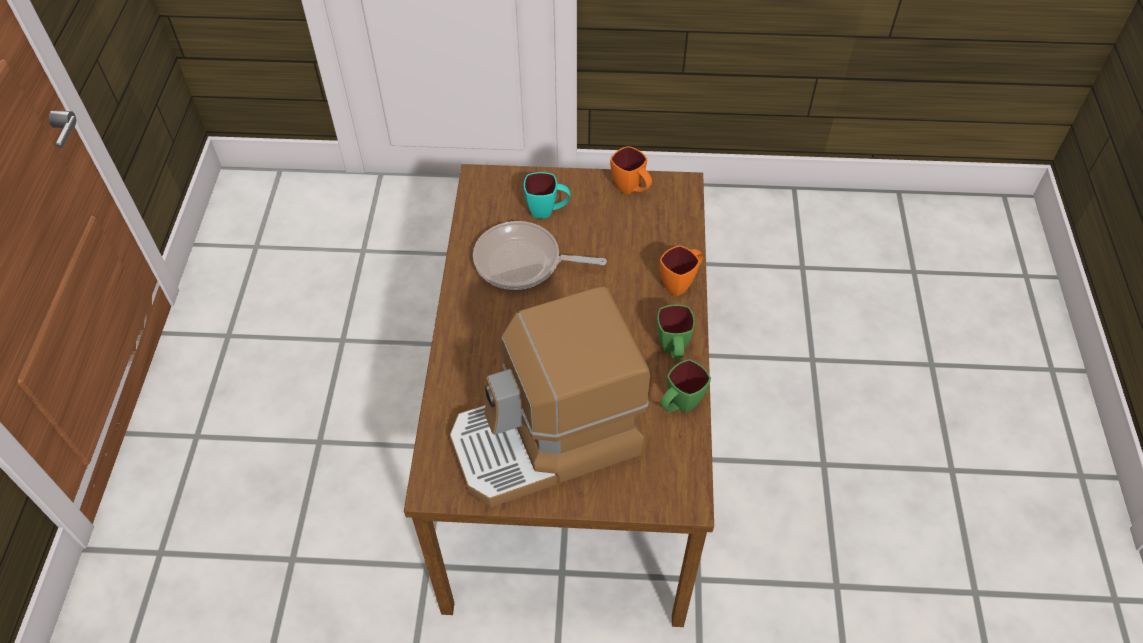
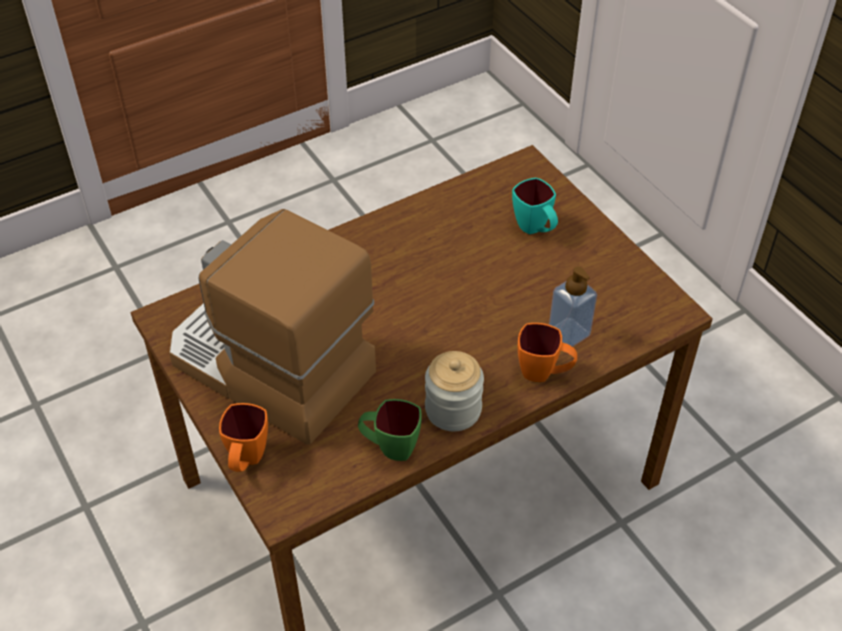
camera: 55 degrees right, 5 degrees down
(523, 262) = (457, 245): frying pan -> none
(631, 190) = (627, 275): orange mug -> orange mug (247, 461)
(657, 249) = (569, 333): none -> soap dispenser
(673, 350) = (453, 409): green mug -> jar

